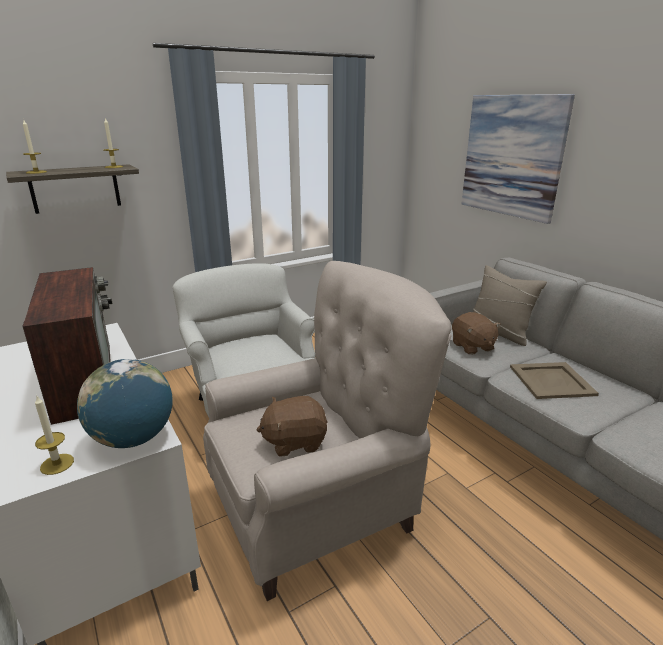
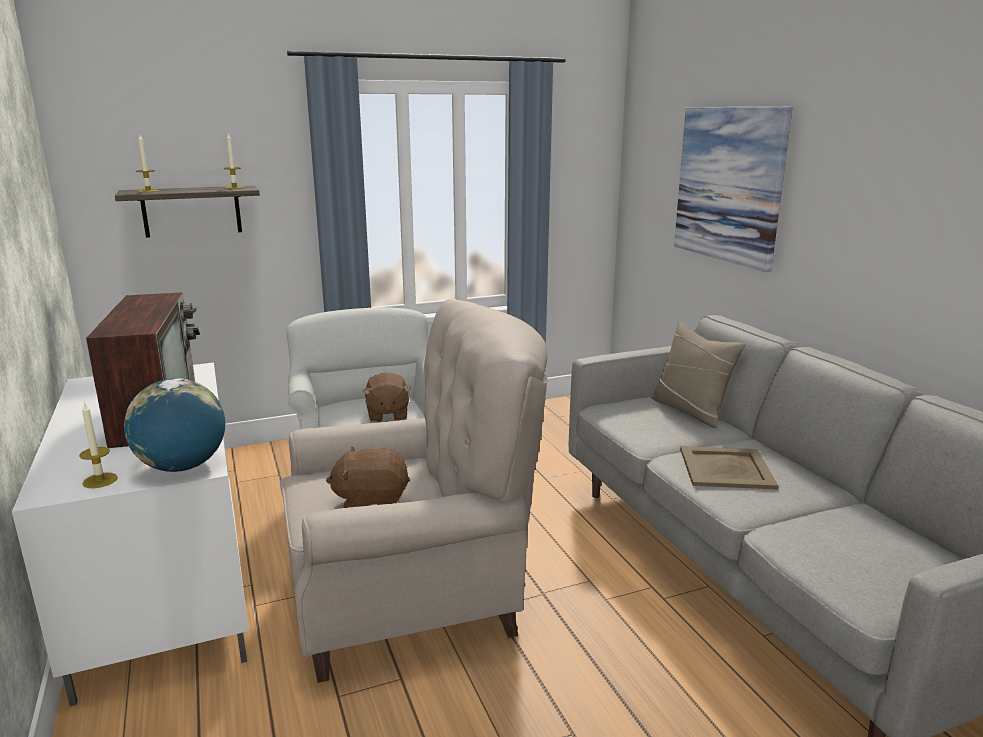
camera: 10 degrees right, 5 degrees down
(472, 347) = (644, 424): brown plush toy -> brown plush toy (387, 415)

